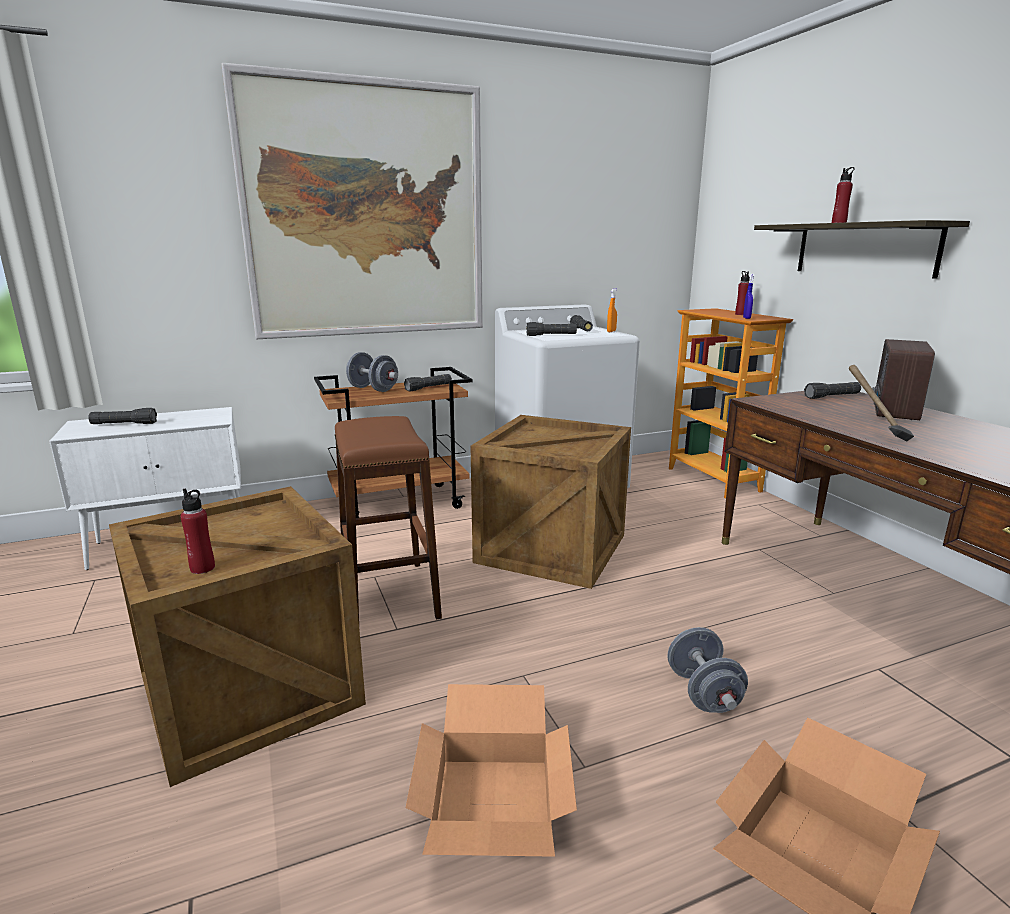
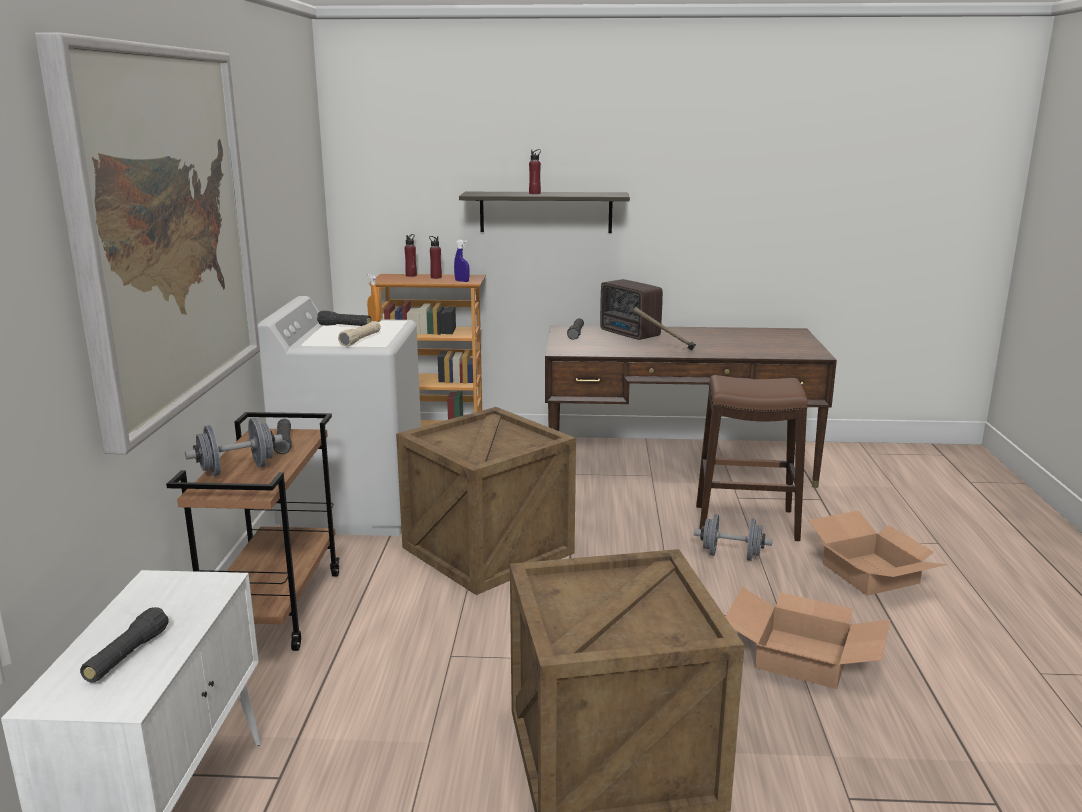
camera: 65 degrees left, 0 degrees up
(202, 568) = (671, 620): red bottle -> red bottle (411, 275)
(389, 595) = (499, 653): brown stool -> brown stool (745, 523)
(551, 335) = (361, 340): black flashlight -> beige flashlight

